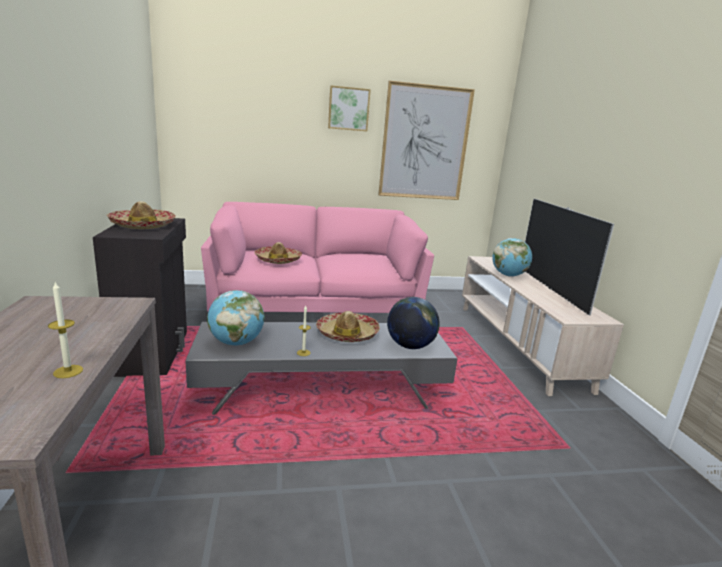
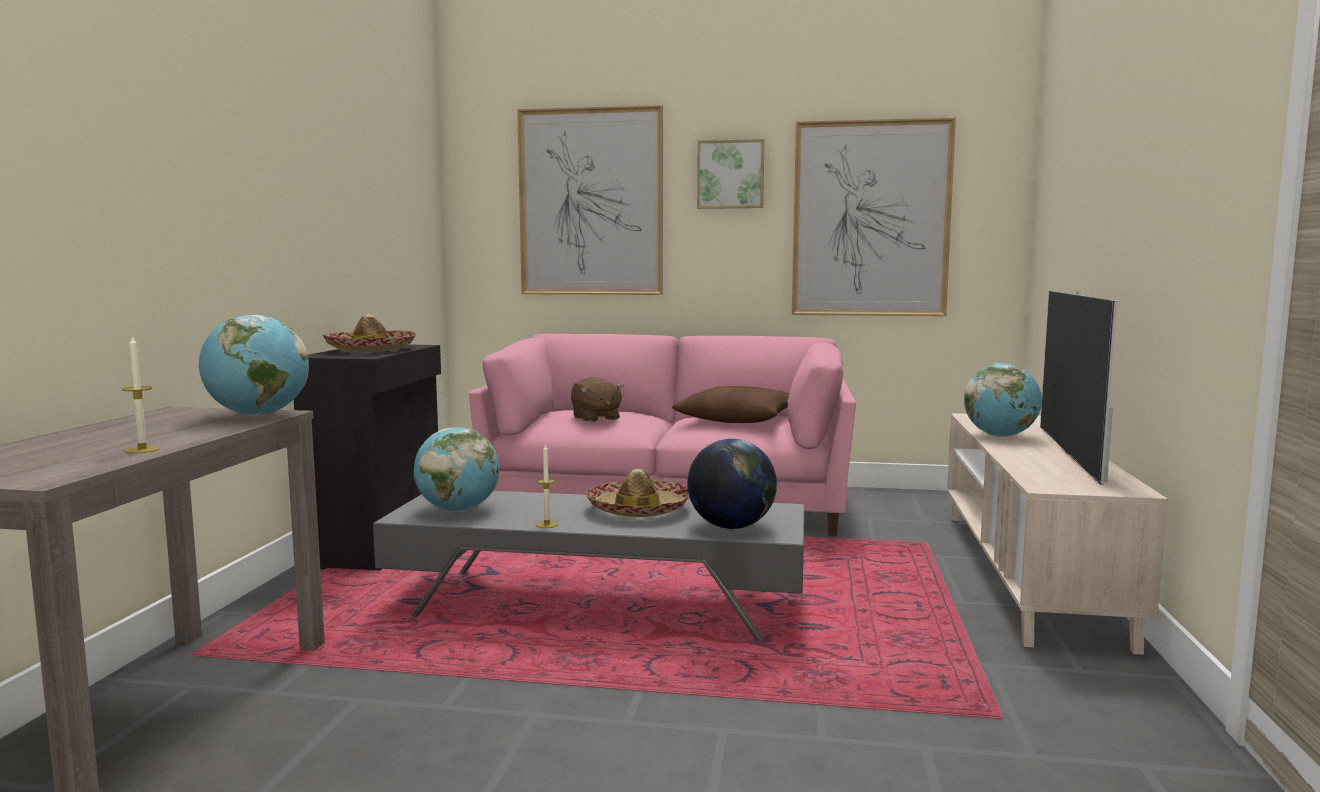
camera: 20 degrees right, 10 degrees down
(117, 307) = (257, 415): none -> globe
(260, 118) = (591, 202): none -> picture
(278, 260) = (595, 418): hat -> brown plush toy
(359, 259) = (739, 418): none -> brown pillow

